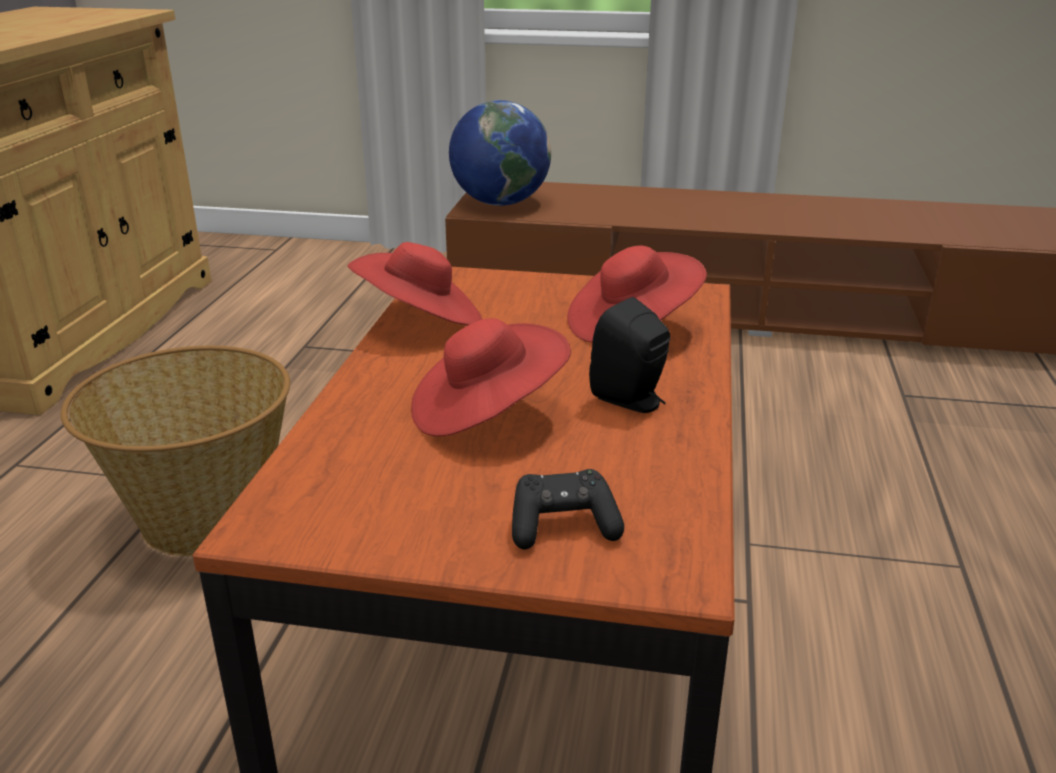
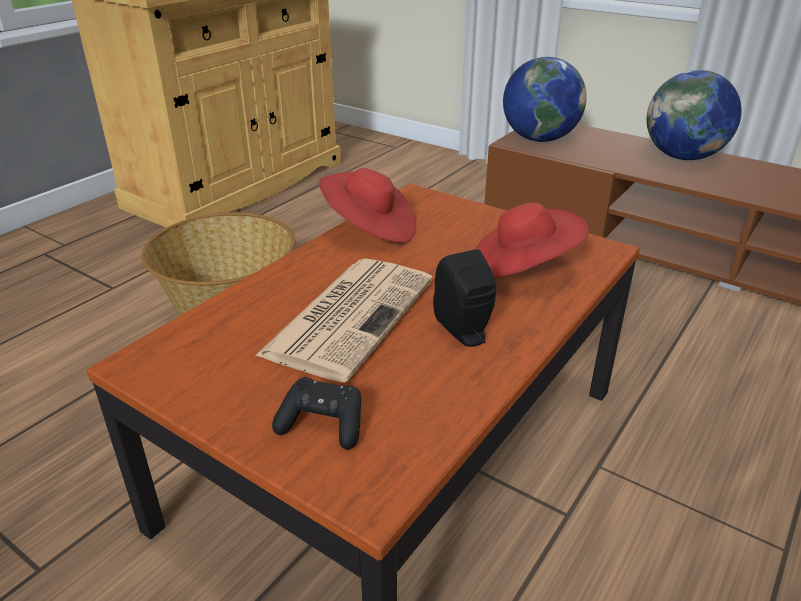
camera: 25 degrees right, 5 degrees up
(486, 413) = (350, 315): red hat -> newspaper
(669, 199) = (683, 157): none -> globe

